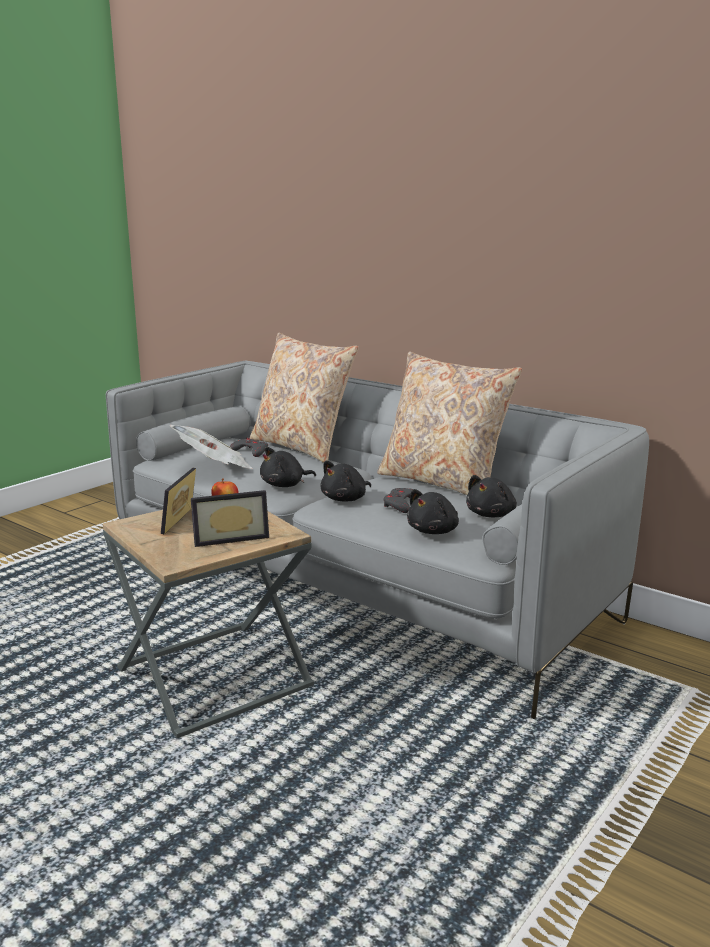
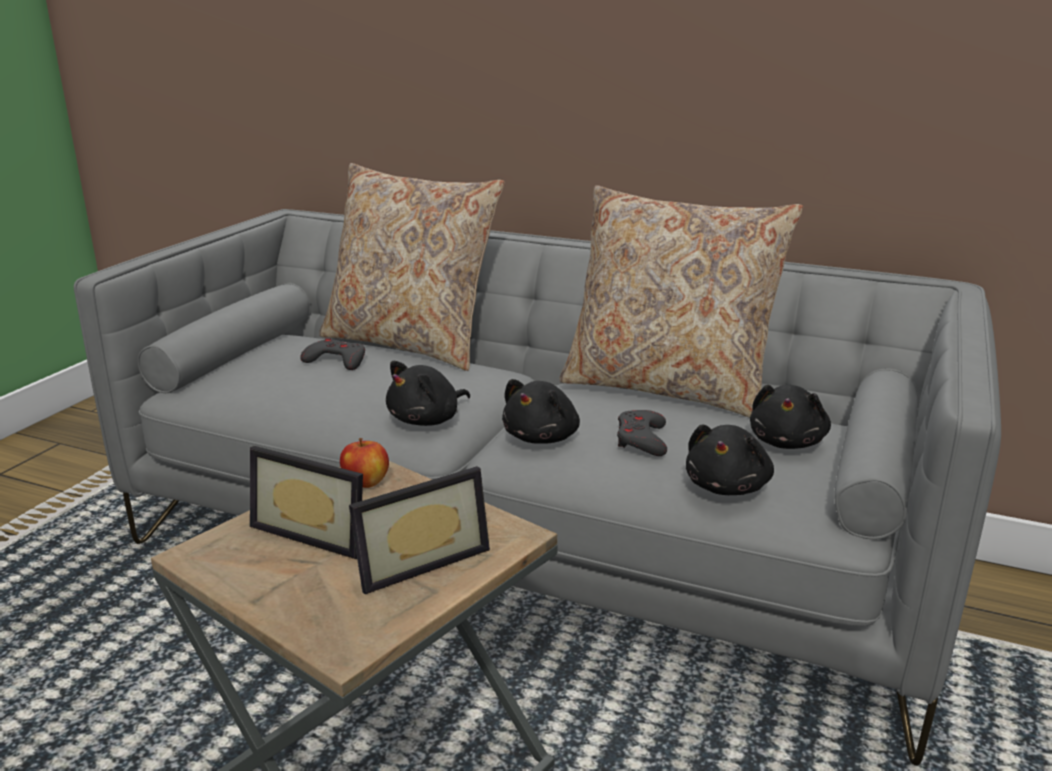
camera: 15 degrees left, 5 degrees up
(187, 521) = (317, 531): picture frame -> picture frame turned 60 degrees counterclockwise
(214, 467) = (292, 397): newspaper -> none

